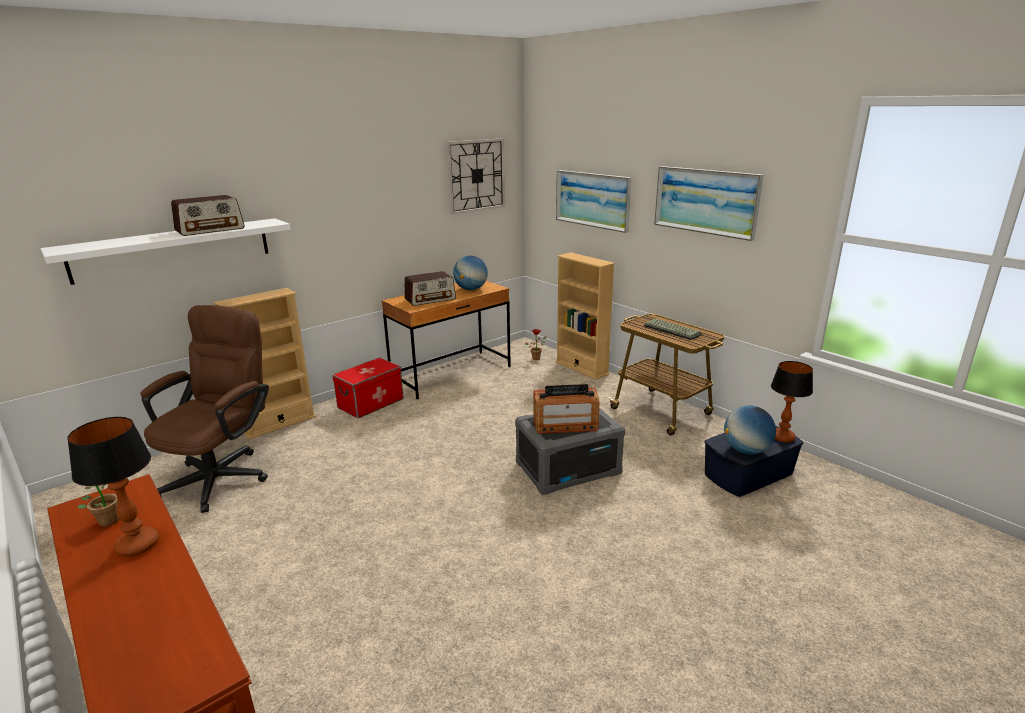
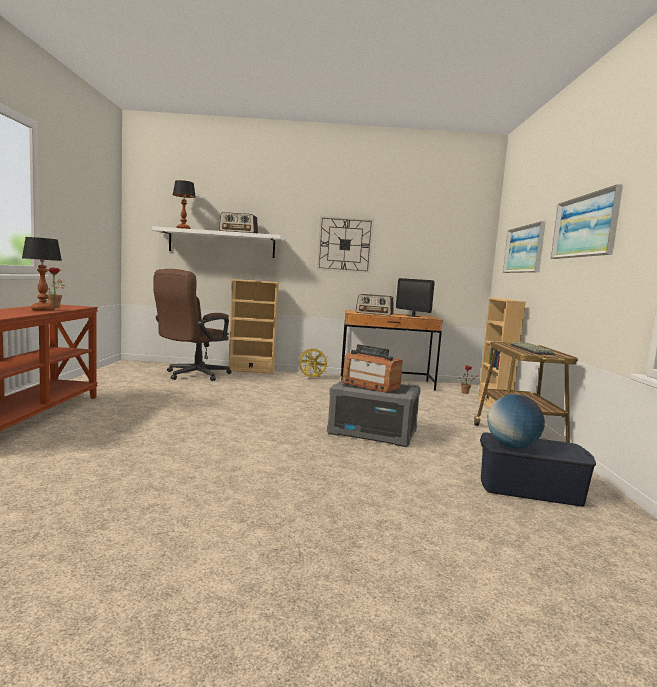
camera: 40 degrees right, 15 degrees down
(223, 475) = (192, 375): brown office chair -> brown office chair turned 150 degrees clockwise
(370, 403) = (312, 378): storage box -> yellow fan
(471, 289) = (413, 316): globe -> monitor
(476, 175) = (445, 234): wall clock -> wall clock (344, 244)
(783, 437) = (574, 455): table lamp -> table lamp (183, 229)

